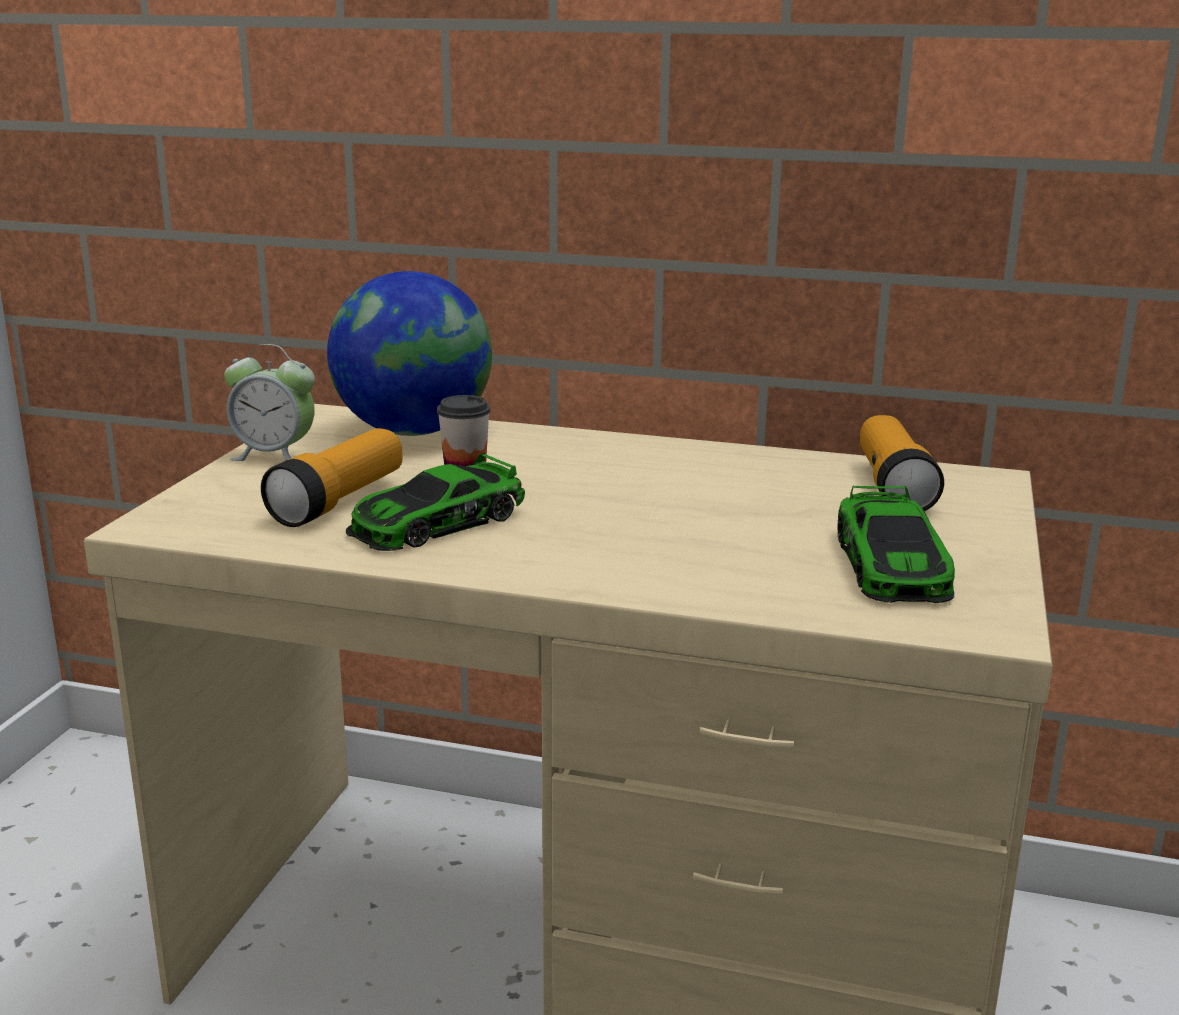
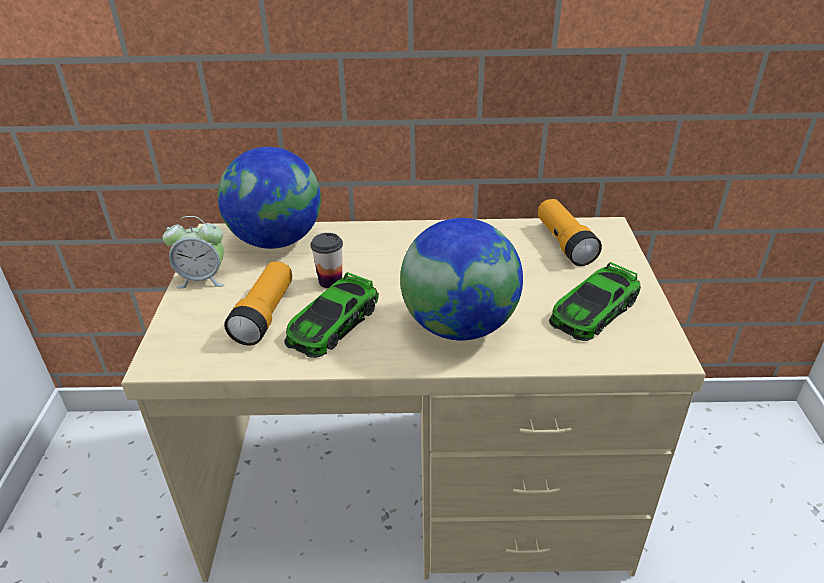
camera: 15 degrees left, 15 degrees up
(639, 551) = (459, 326): none -> globe
(891, 565) = (594, 310): toy car -> toy car turned 60 degrees clockwise

